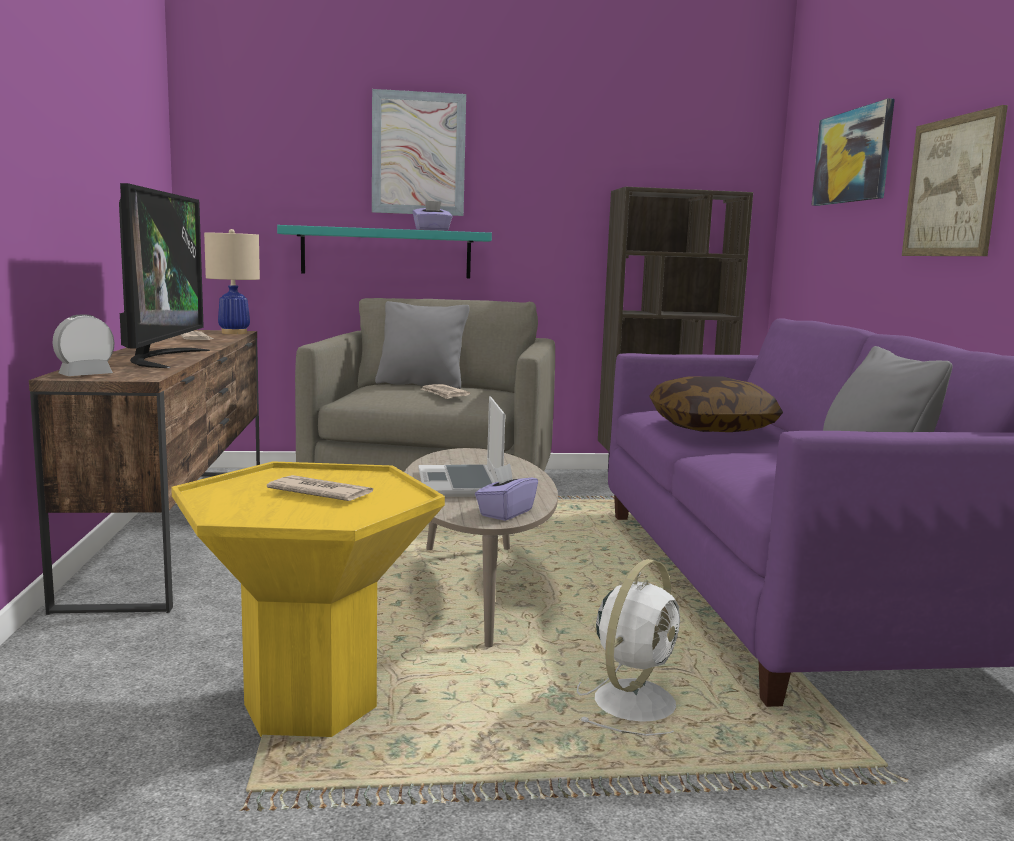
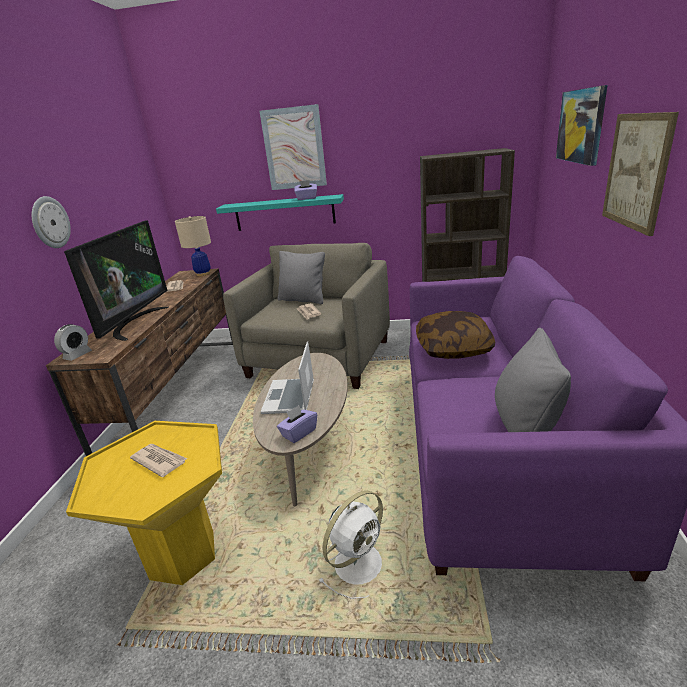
camera: 15 degrees right, 15 degrees up
(62, 155) = (50, 222): none -> wall clock
(85, 375) = (77, 355): alarm clock -> alarm clock turned 150 degrees clockwise

